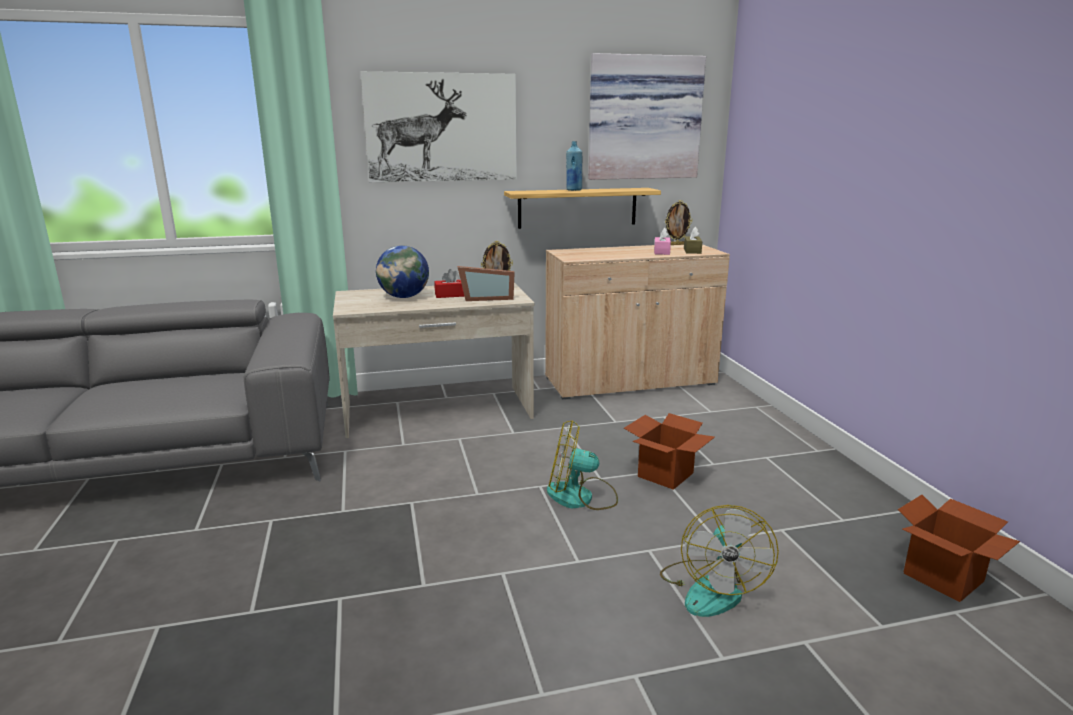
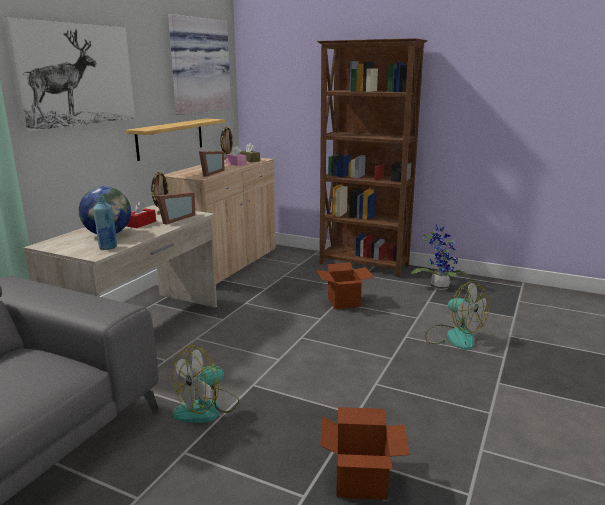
camera: 50 degrees left, 0 degrees up
(573, 190) = (172, 124): blue bottle -> blue bottle (107, 247)
(581, 497) = (331, 331): fan -> fan (207, 408)
(596, 256) = (209, 173): none -> picture frame
(794, 446) = (364, 265): none -> brown bookcase
(849, 520) = (438, 286): none -> potted plant
(942, 577) = (496, 291): cardboard box -> cardboard box (360, 481)

